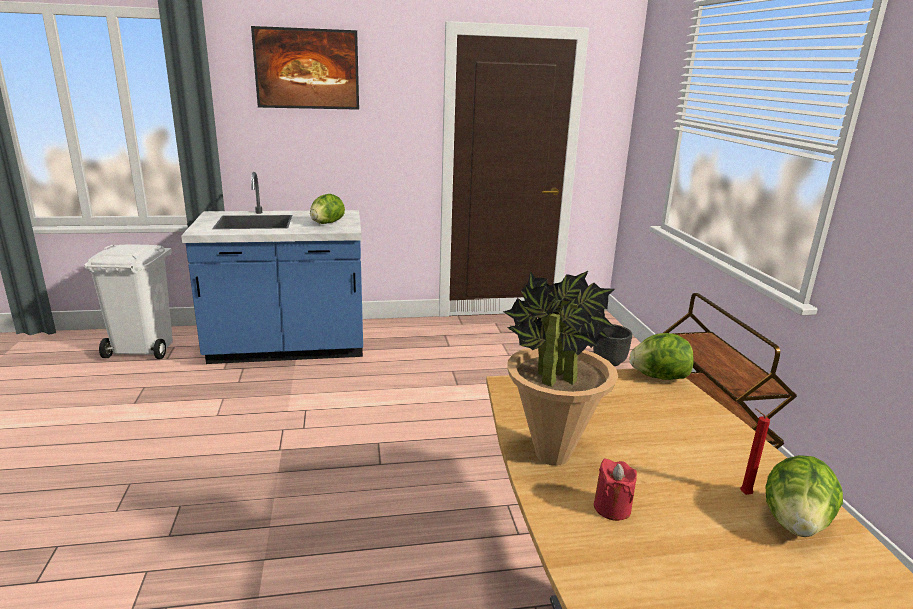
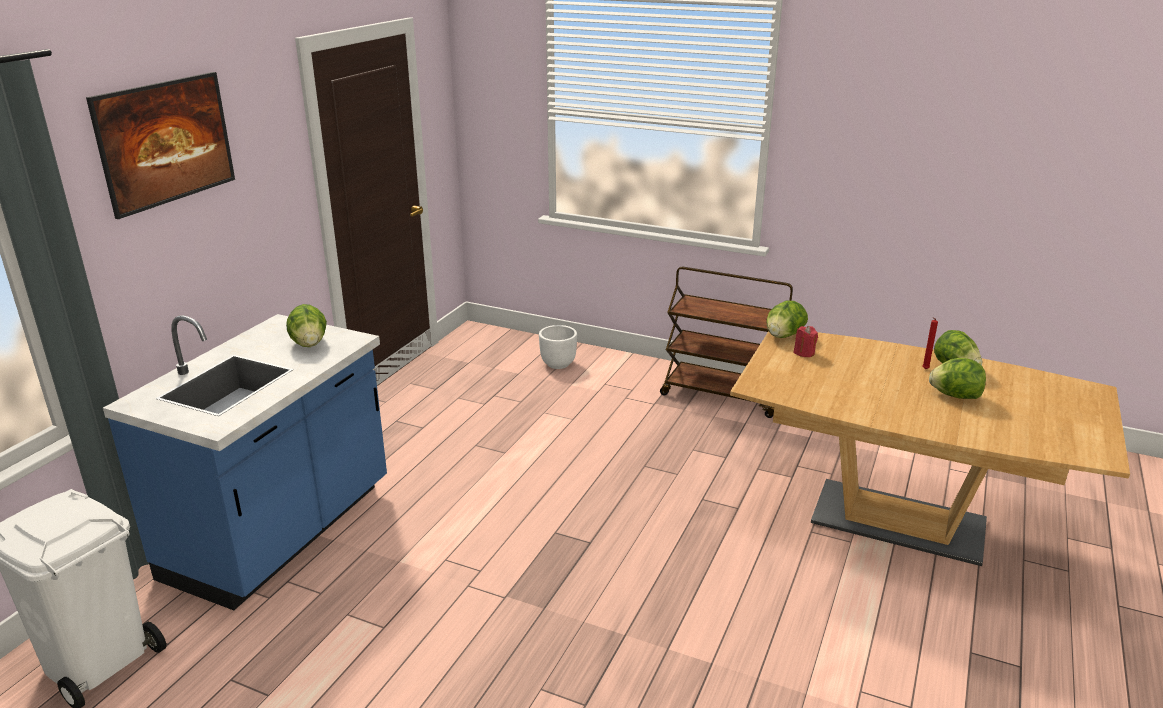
camera: 55 degrees left, 5 degrees up
(551, 455) = (853, 406): potted plant -> none
(609, 361) = (558, 364): black planter -> white planter
(612, 508) = (916, 408): red candle -> red candle (804, 353)
(703, 539) = (955, 396): none -> lettuce

